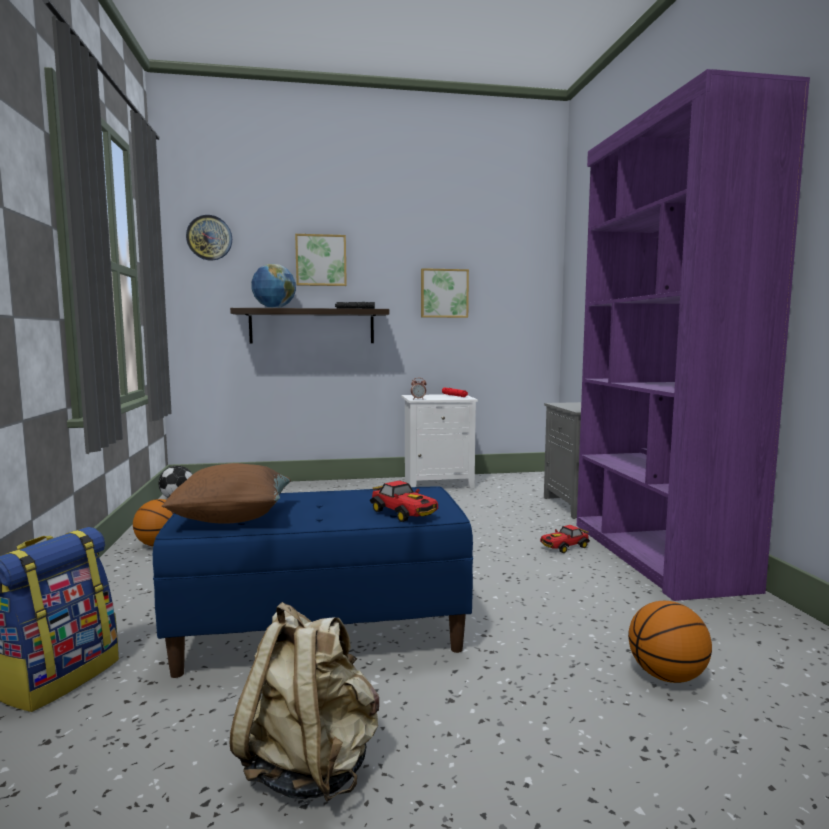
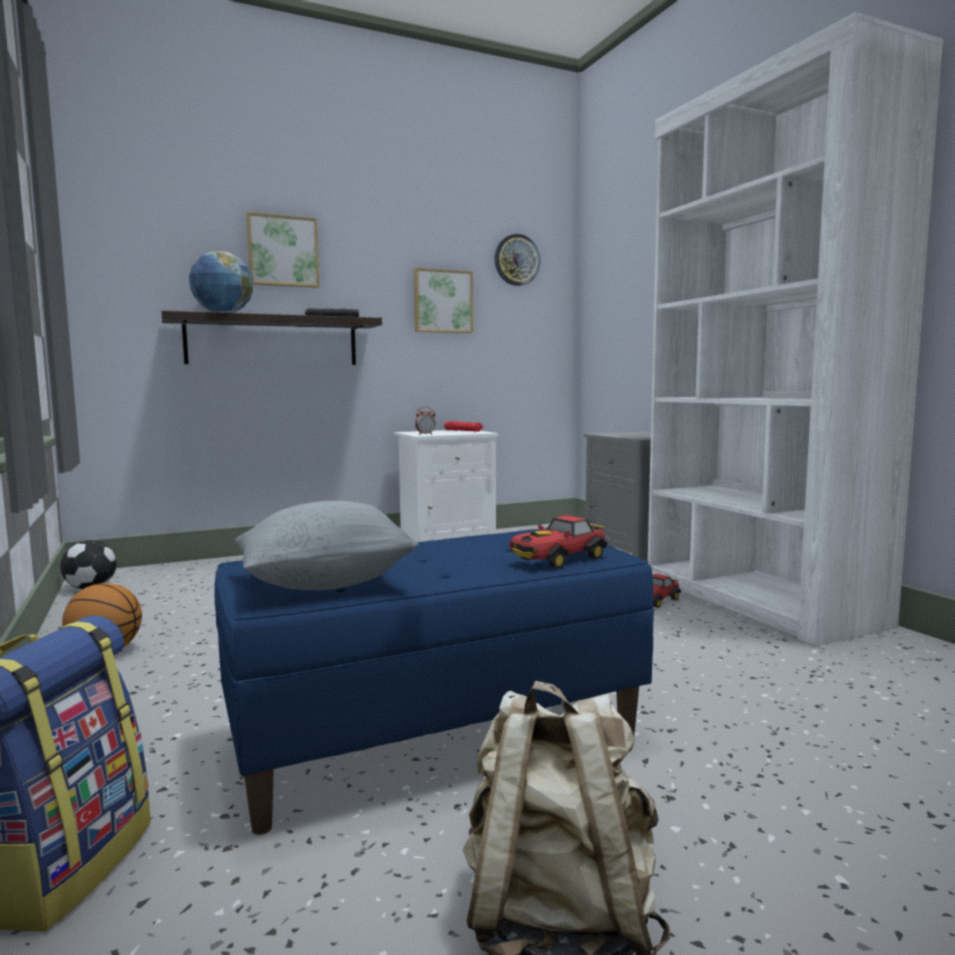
camera: 15 degrees left, 0 degrees up
(209, 238) = (120, 211): wall clock -> wall clock (516, 260)
(232, 519) = (326, 584): brown pillow -> grey pillow
(404, 514) = (558, 560): toy car -> toy car turned 105 degrees clockwise
(655, 555) = (756, 600): purple bookcase -> white bookcase
(667, 676) = (882, 728): basketball -> none

